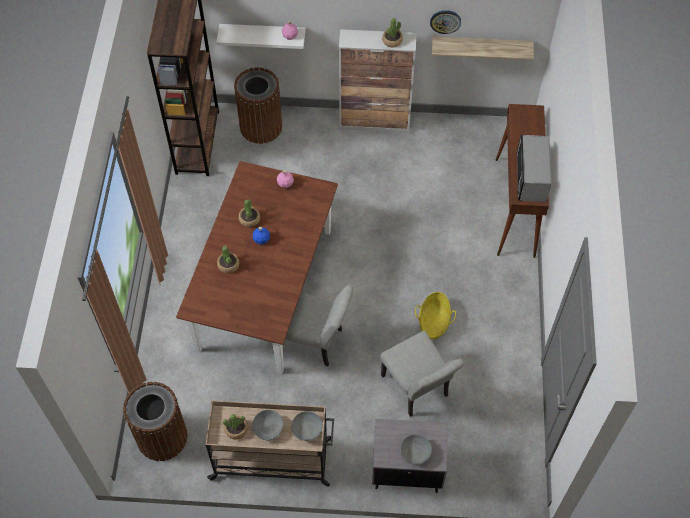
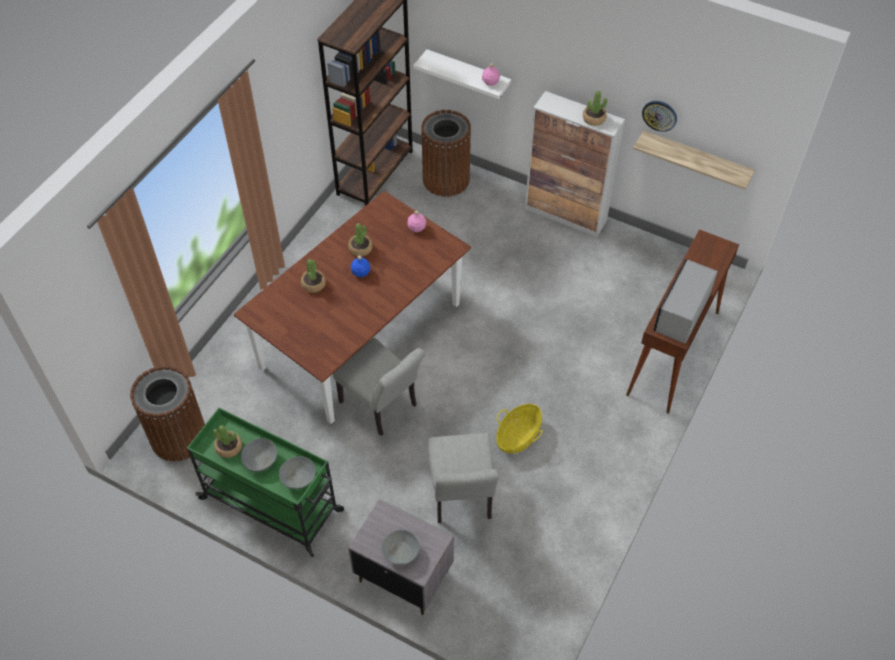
camera: 25 degrees right, 5 degrees down
(273, 459) = (273, 505): beige cart -> green cart

